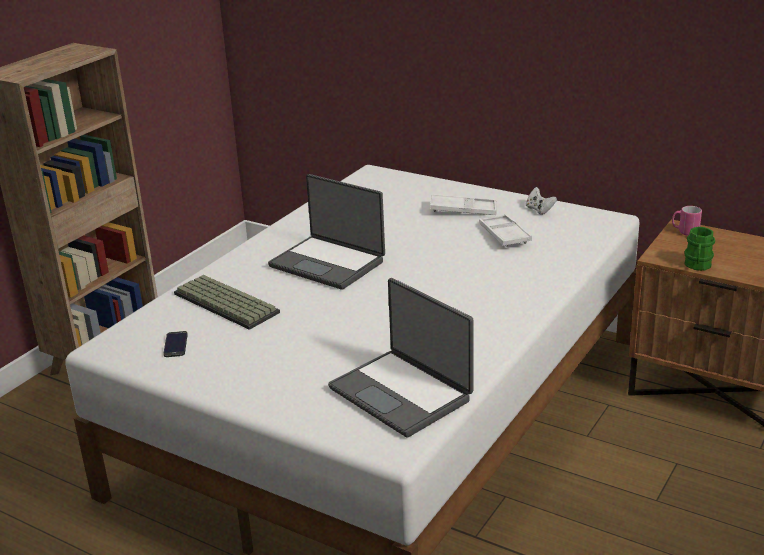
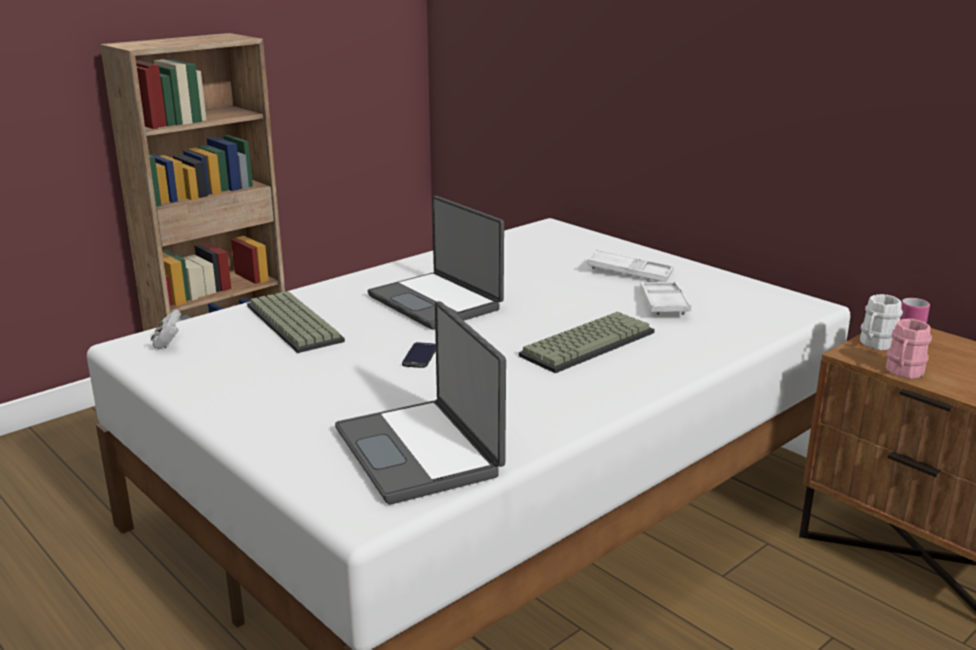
camera: 15 degrees right, 5 degrees down
(175, 344) = (206, 354): phone -> phone (420, 355)
(467, 280) = (587, 343): none -> keyboard
(539, 210) = (723, 284): white game controller -> white game controller (168, 343)
(669, 246) = (875, 344): none -> white mug
(697, 266) = (903, 372): green mug -> pink mug

